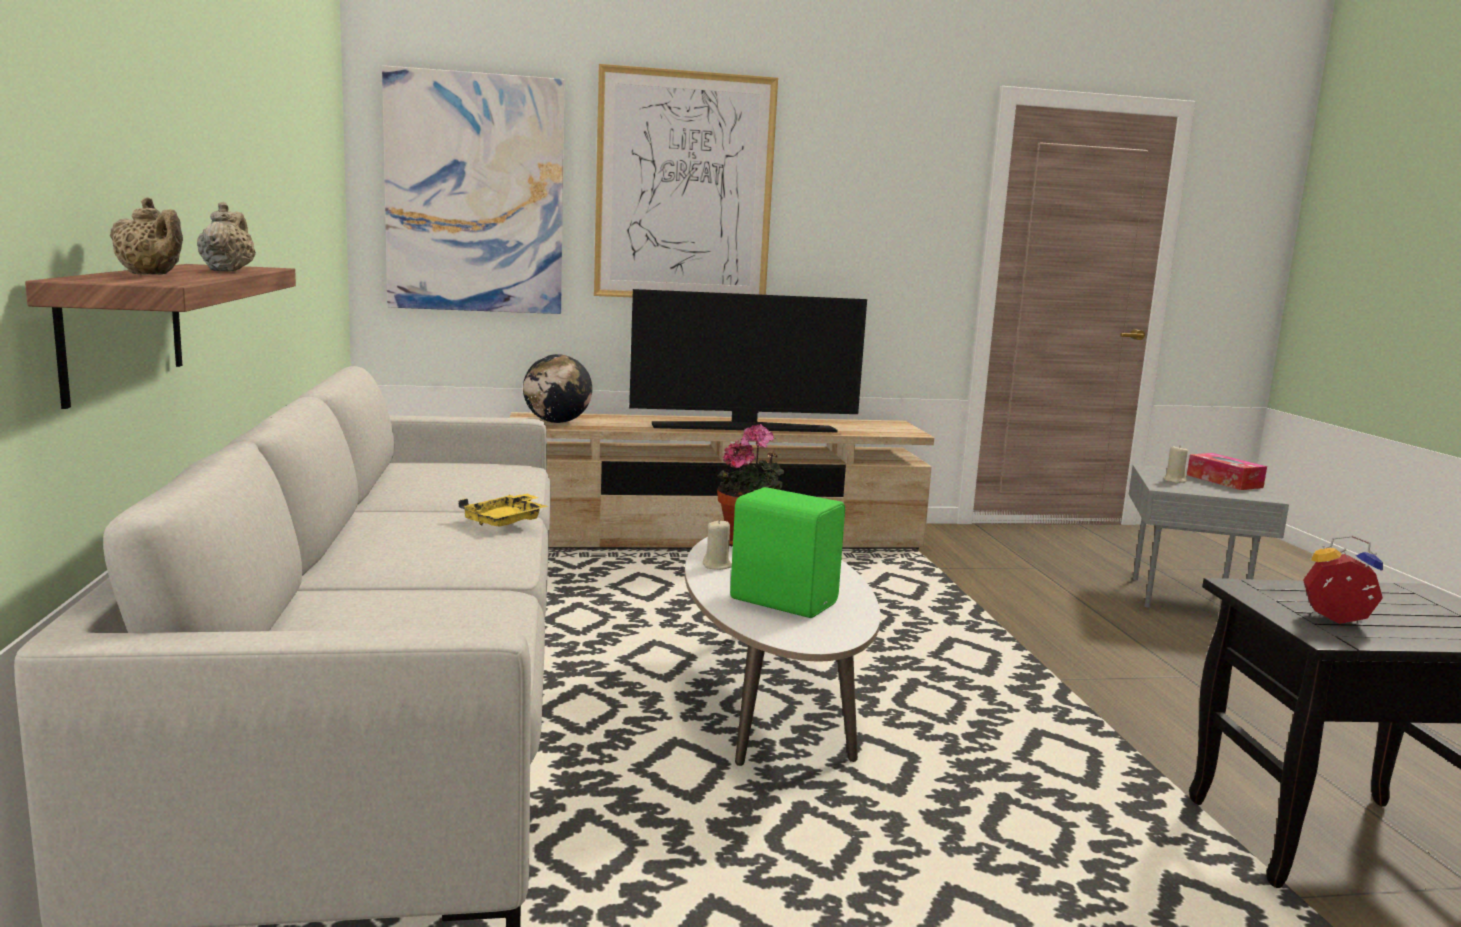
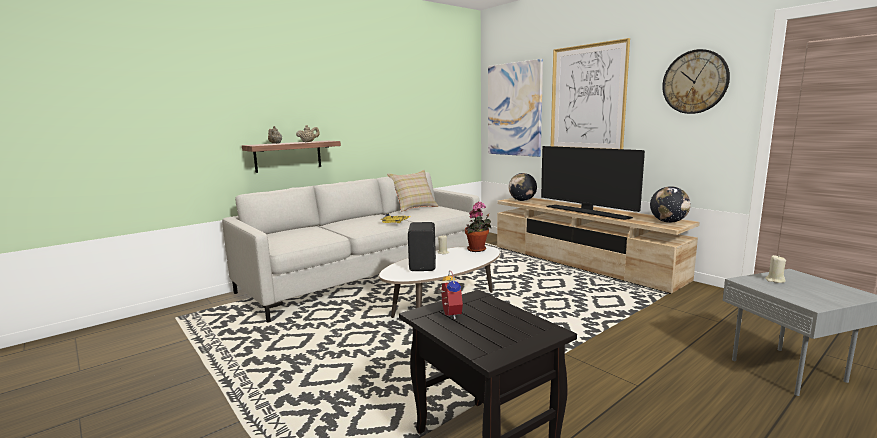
camera: 60 degrees right, 0 degrees up
(390, 477) = (414, 208): none -> beige pillow
(783, 600) = (424, 265): green speaker -> black speaker
(884, 426) = (668, 222): none -> globe
(892, 181) = (695, 82): none -> wall clock
(1224, 481) = (825, 291): tissue box -> none

